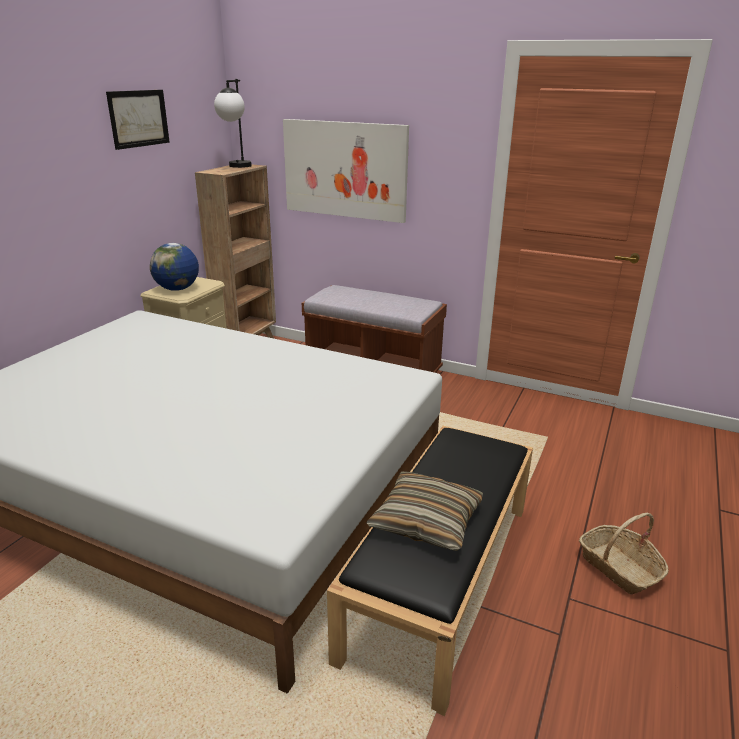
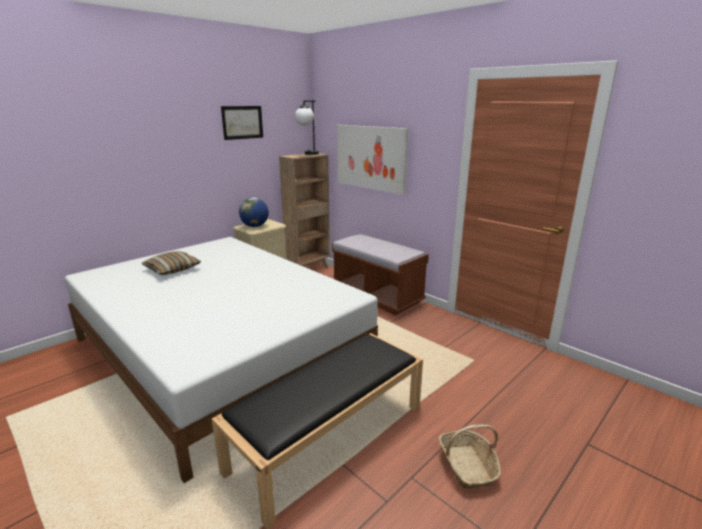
camera: 20 degrees right, 5 degrees down
(426, 521) = (301, 390): pillow -> pillow (172, 269)

